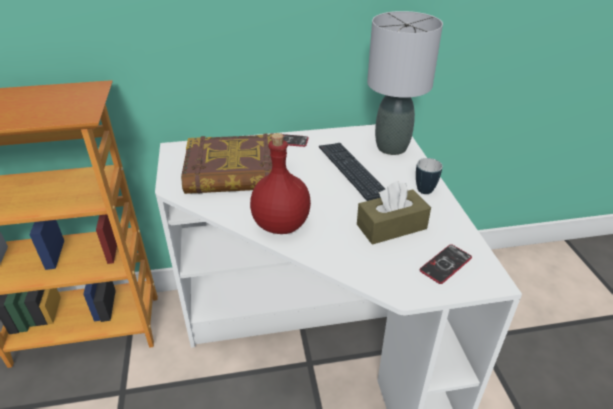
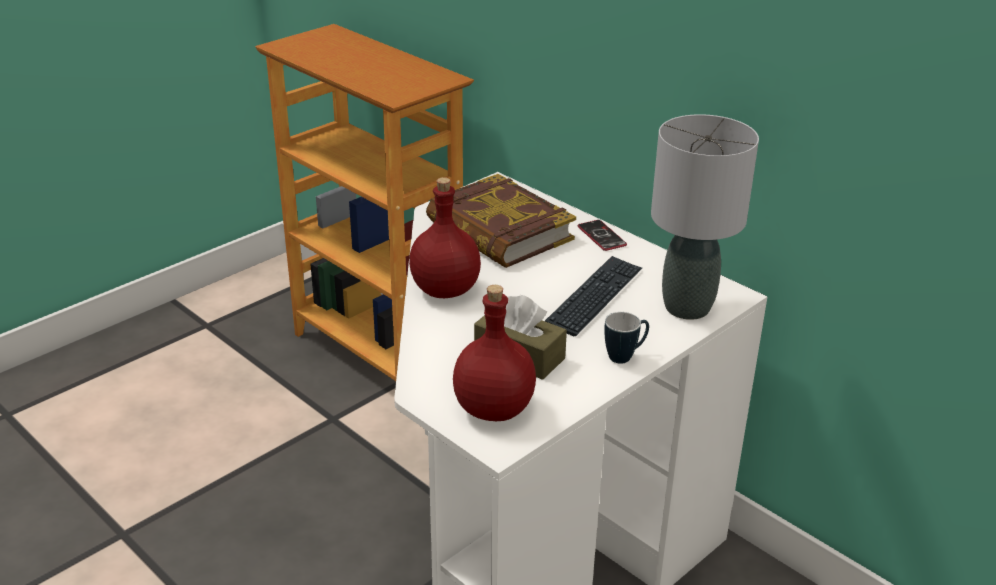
camera: 55 degrees right, 5 degrees down
(445, 264) = (492, 408): phone -> red bottle

